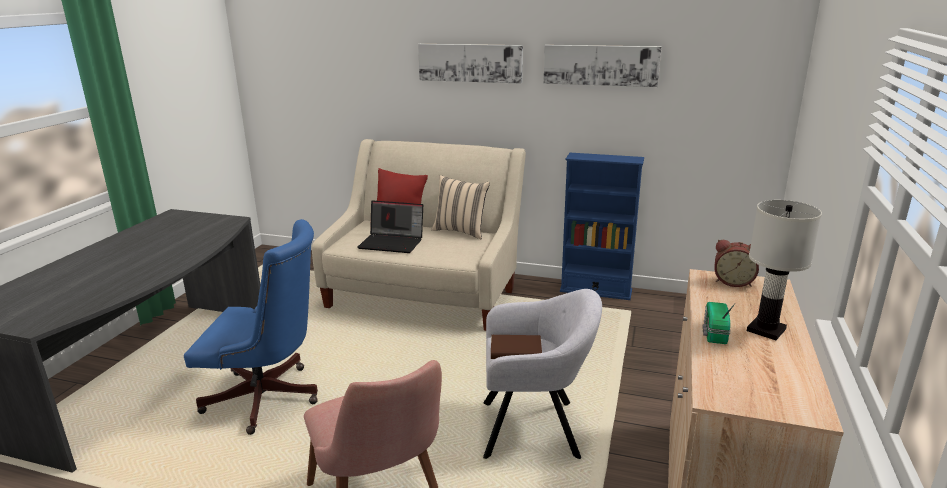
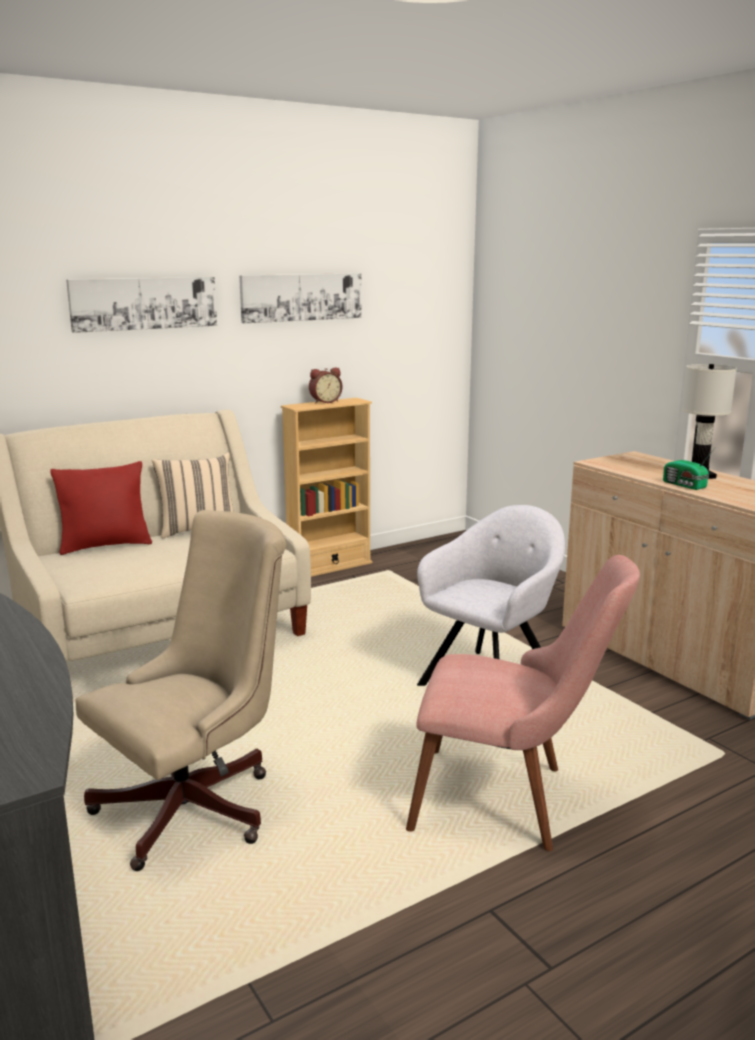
camera: 50 degrees left, 5 degrees down
(269, 399) = (197, 806): blue office chair -> beige office chair
(392, 243) = (146, 561): laptop -> none
(516, 350) = (475, 593): brown book -> none
(595, 290) = (329, 567): blue bookcase -> beige bookcase
(733, 282) = (615, 460): alarm clock -> alarm clock (325, 401)

